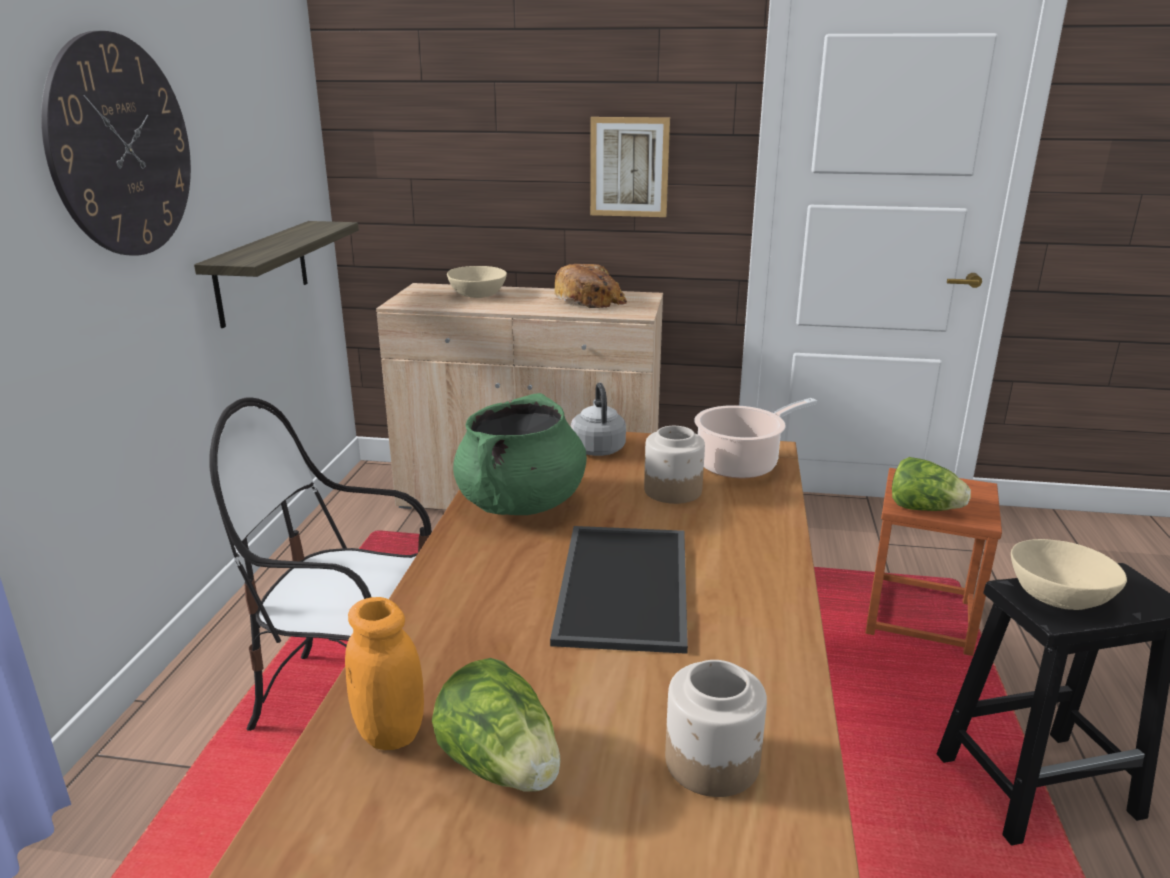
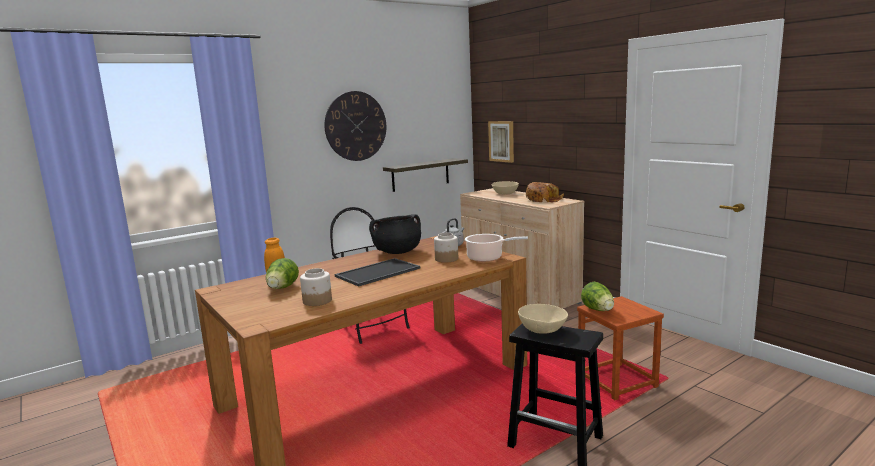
camera: 45 degrees right, 10 degrees down
(521, 504) = (397, 252): green cooking pot -> black cooking pot
(629, 167) = (572, 138): picture -> picture (501, 141)

